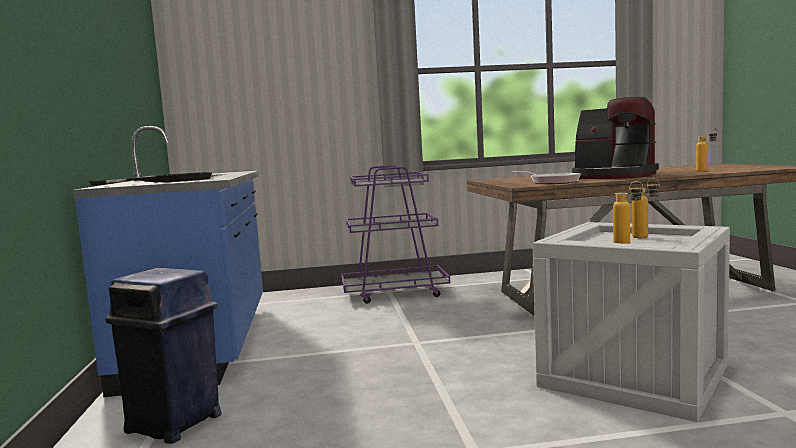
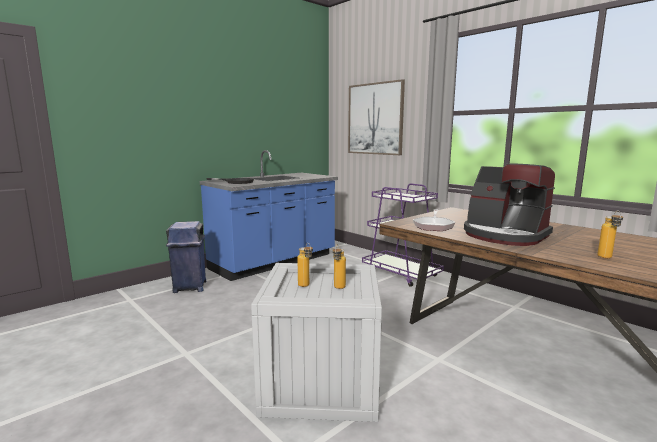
camera: 55 degrees right, 5 degrees up
(274, 81) = (375, 119): none -> picture
(614, 176) = (504, 235): coffee machine -> coffee machine turned 45 degrees counterclockwise

